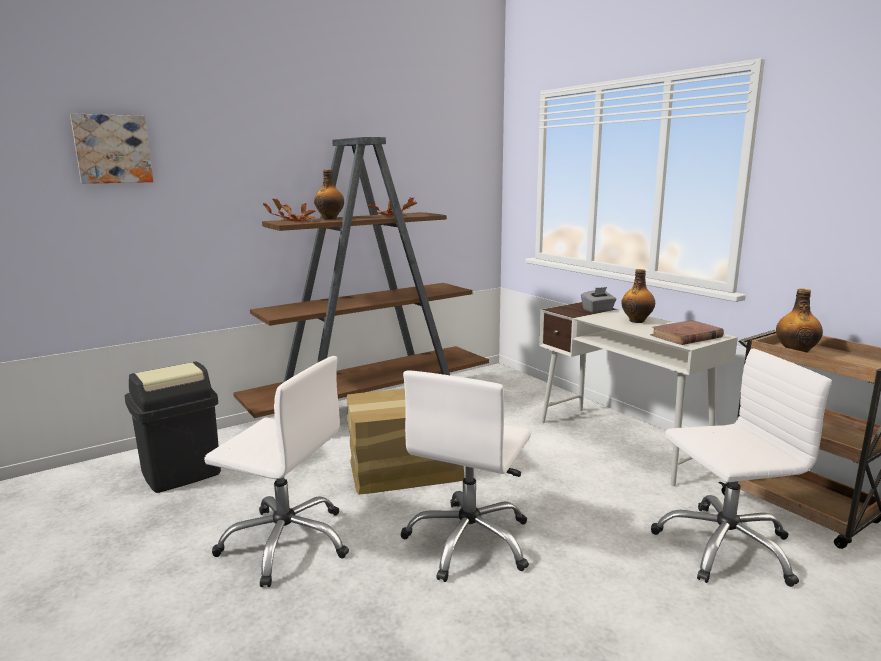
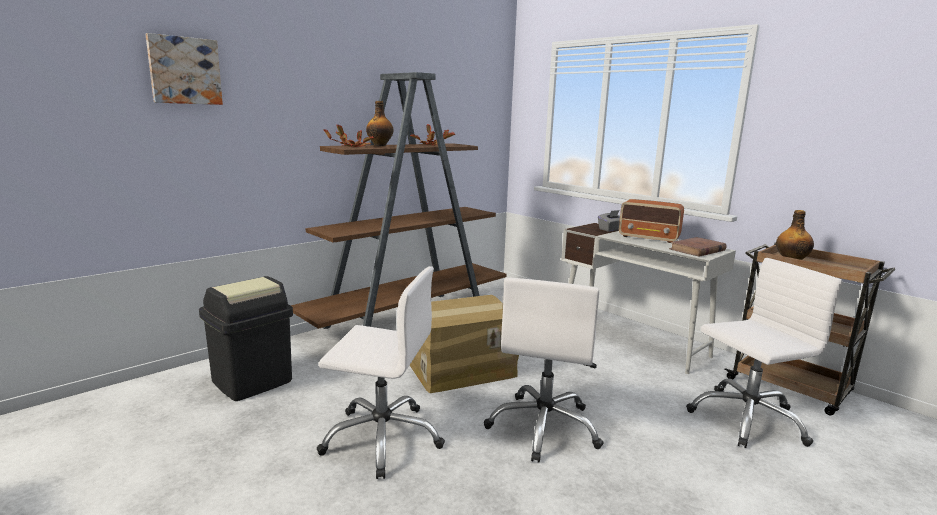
camera: 10 degrees left, 0 degrees up
(637, 321) = (649, 238): bottle -> radio

